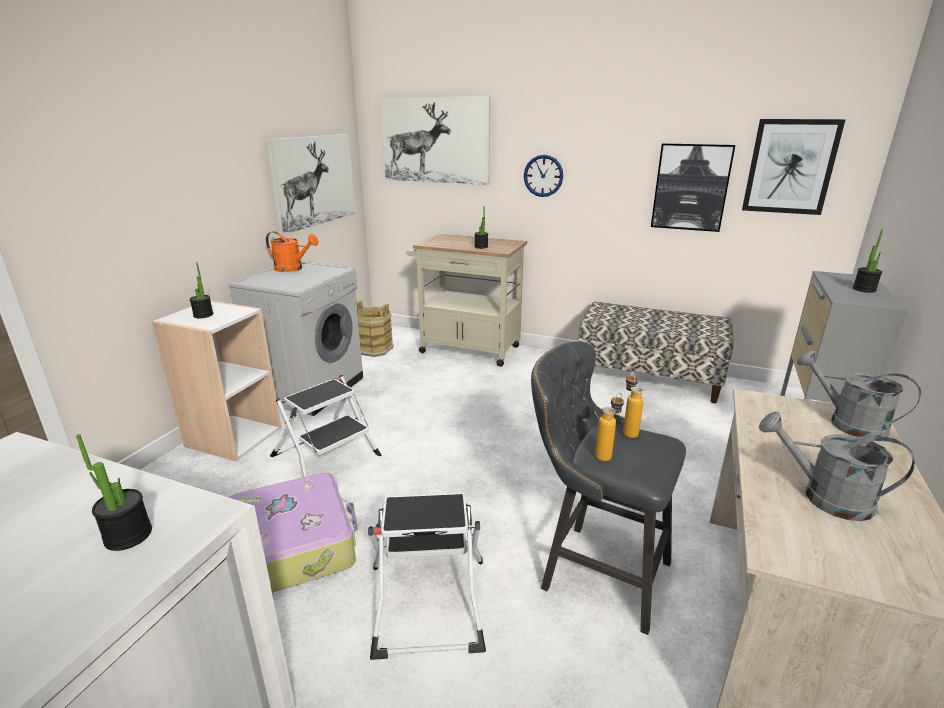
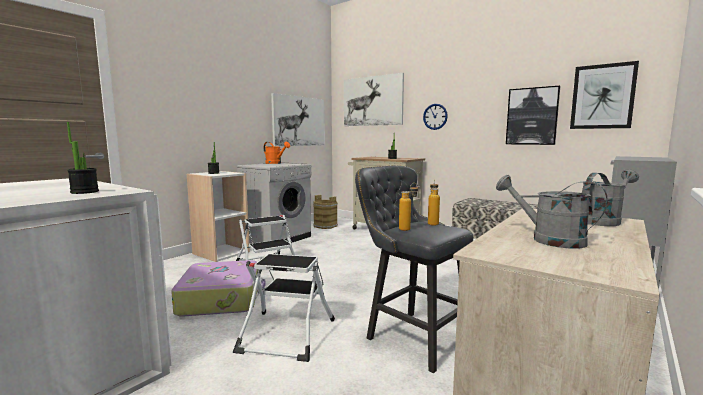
camera: 15 degrees right, 15 degrees down
(847, 423) = (602, 221): grey watering can -> grey watering can turned 90 degrees clockwise
(864, 289) = (649, 158): potted plant -> none

